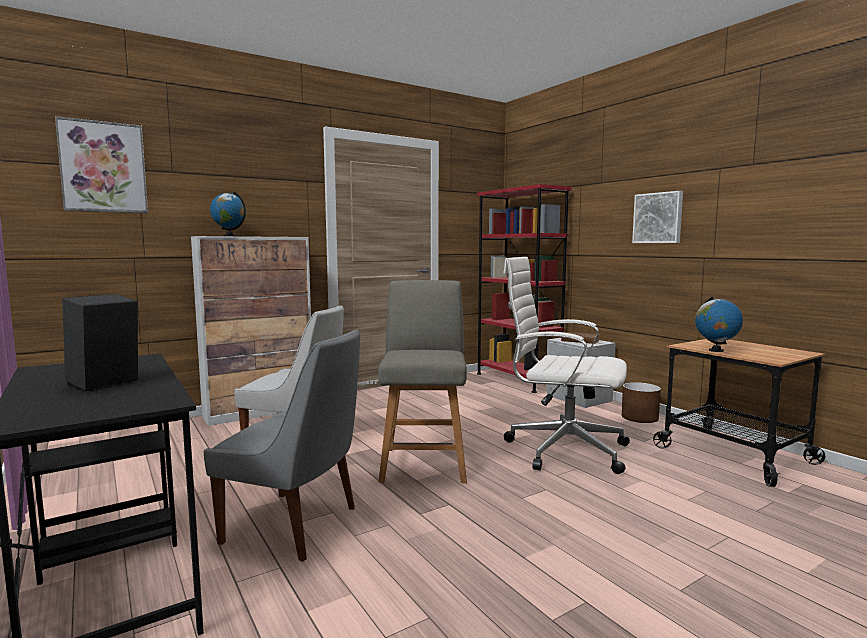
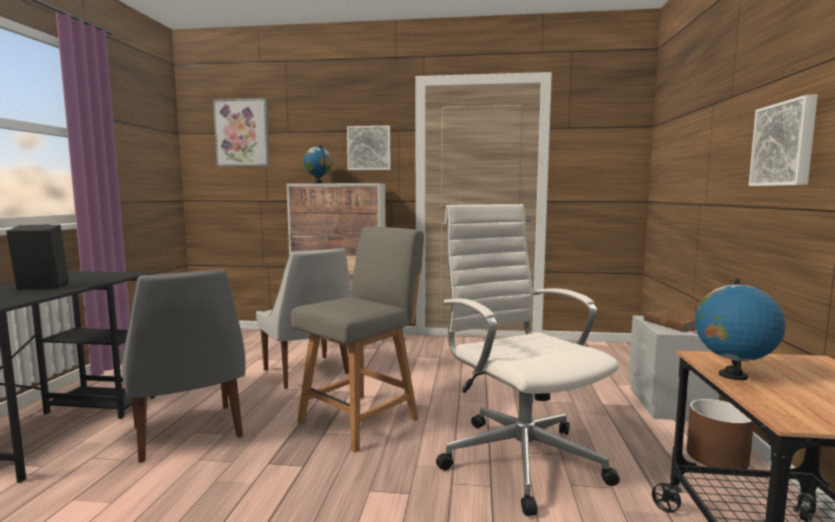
camera: 40 degrees right, 0 degrees up
(277, 198) = (369, 148): none -> picture
(517, 380) = (628, 362): red bookcase -> none

